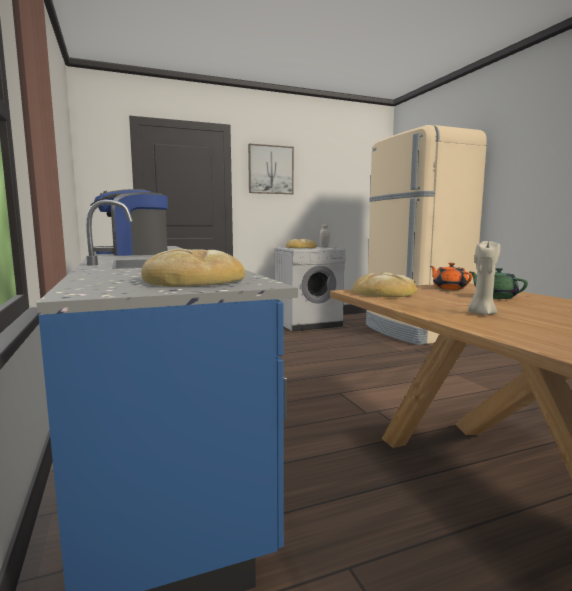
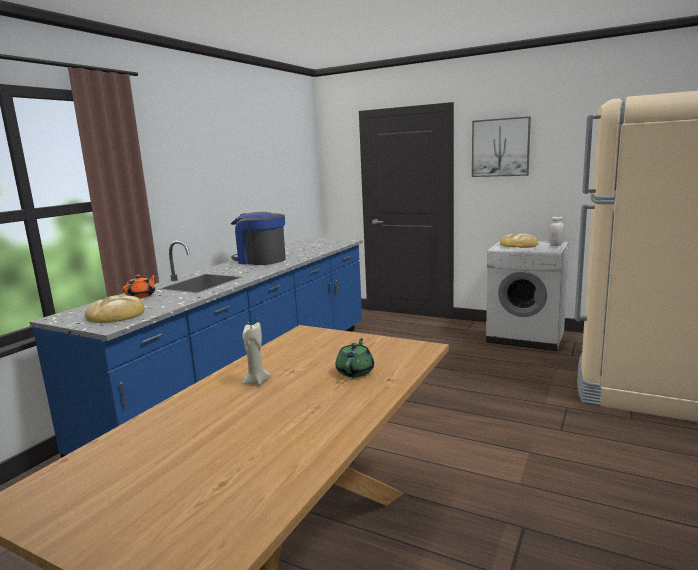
camera: 50 degrees right, 5 degrees up
(385, 292) = (314, 339): bread -> none
(449, 288) = (384, 348): orange teapot -> orange teapot (142, 296)

